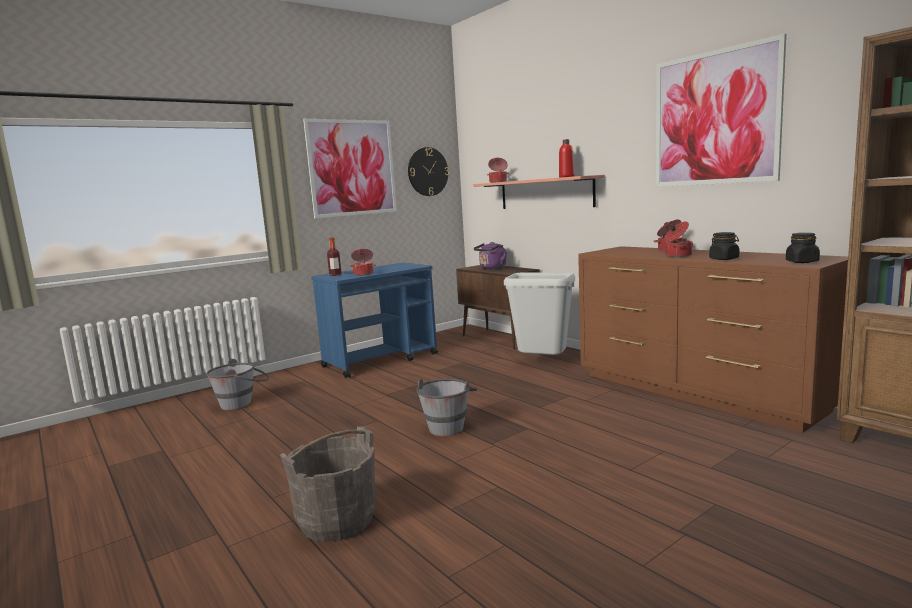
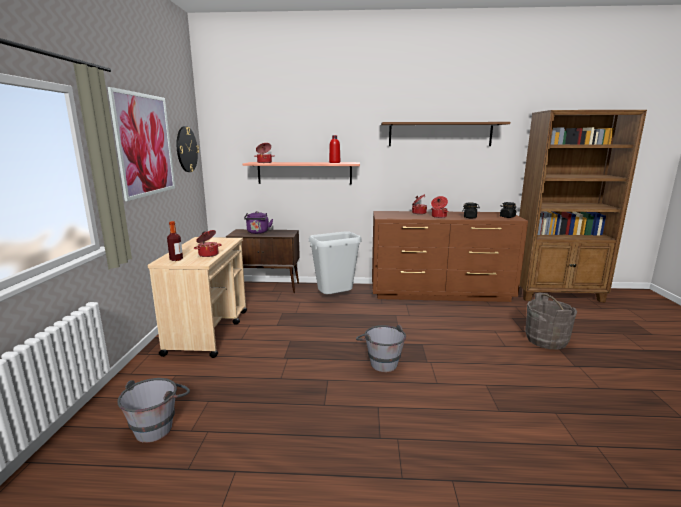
camera: 50 degrees left, 5 degrees up
(337, 520) = (472, 459): grey bucket -> grey bucket (546, 340)
(381, 360) = (208, 331): blue cart -> beige cart
(715, 118) = (440, 134): picture -> brown shelf

